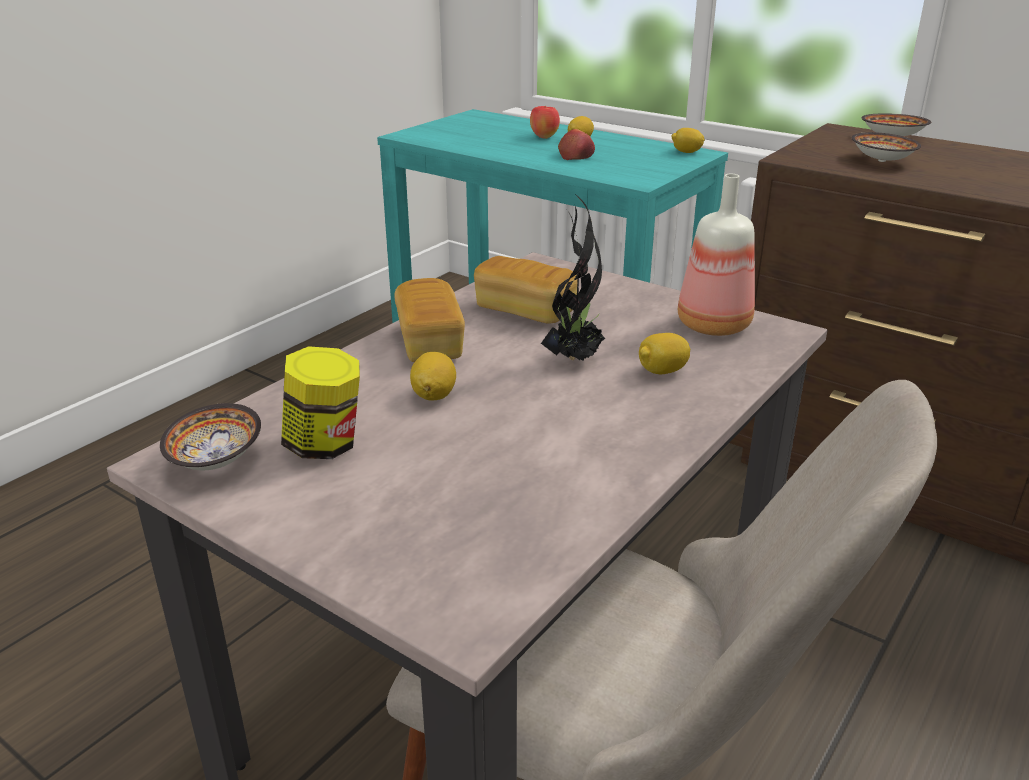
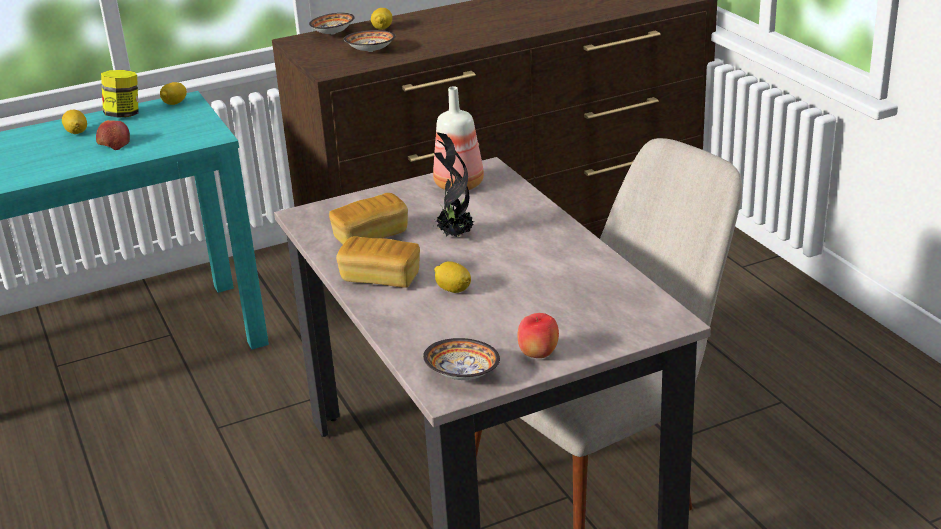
camera: 60 degrees left, 0 degrees up
(325, 445) = (479, 335): jar -> jar (124, 115)
(544, 137) = (42, 144): apple -> apple (538, 354)
(662, 371) = (497, 215): lemon -> lemon (382, 28)

